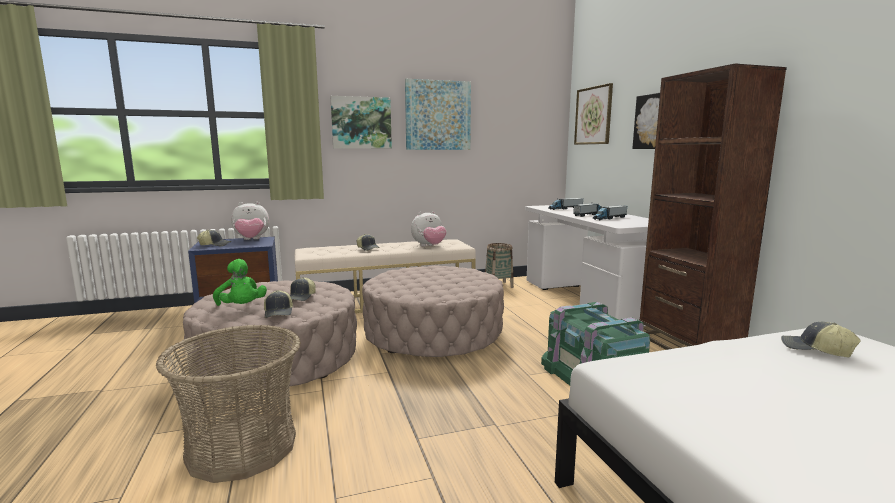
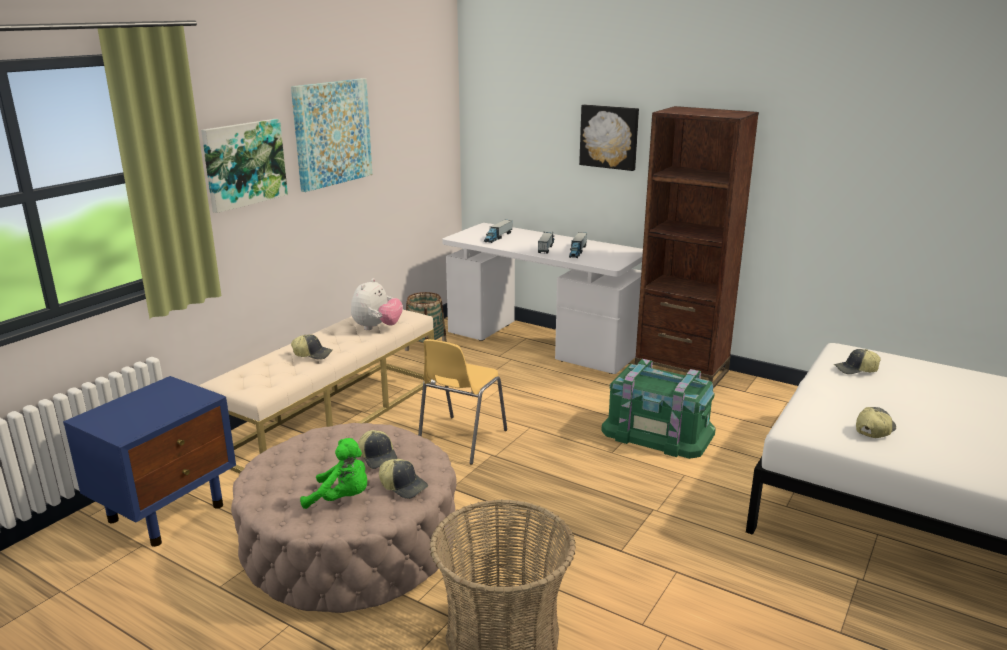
camera: 40 degrees left, 10 degrees up
(215, 245) = (129, 422): cap -> cap (874, 429)
(251, 240) = (156, 394): plush toy -> none
(433, 332) = (461, 440): beige ottoman -> yellow chair
(593, 116) = (507, 114): picture -> none

